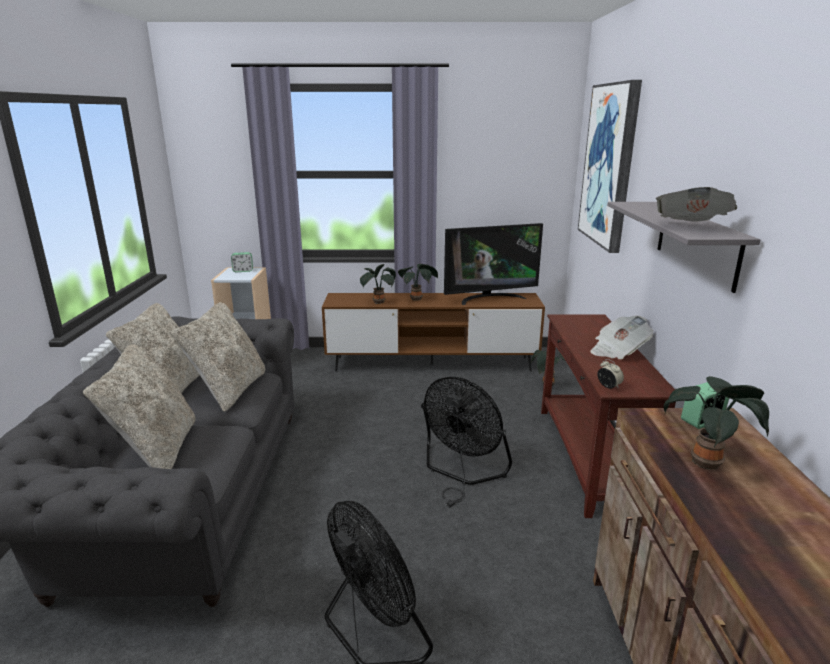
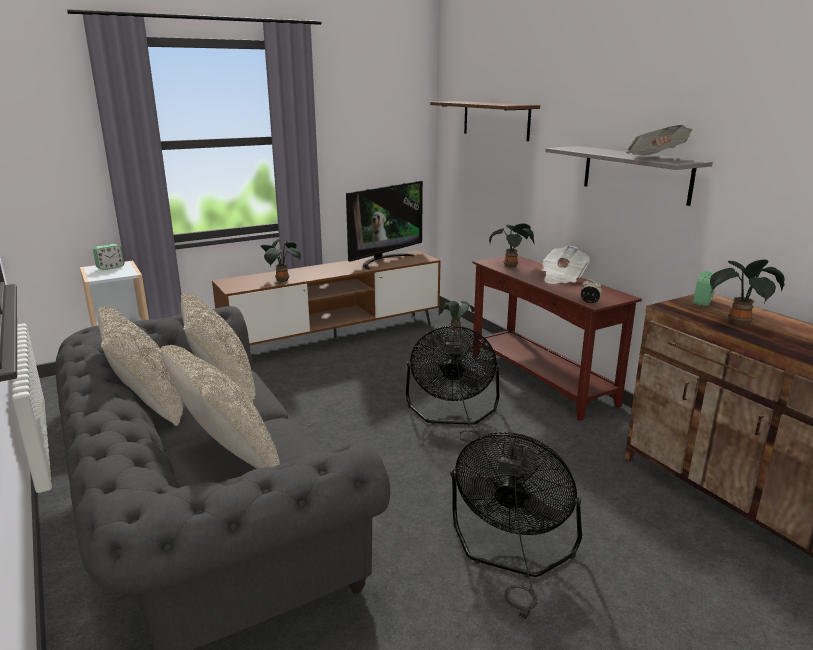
camera: 30 degrees left, 0 degrees up
(417, 299) = (317, 271): potted plant -> potted plant (511, 266)
(609, 165) = (495, 120): picture -> brown shelf

